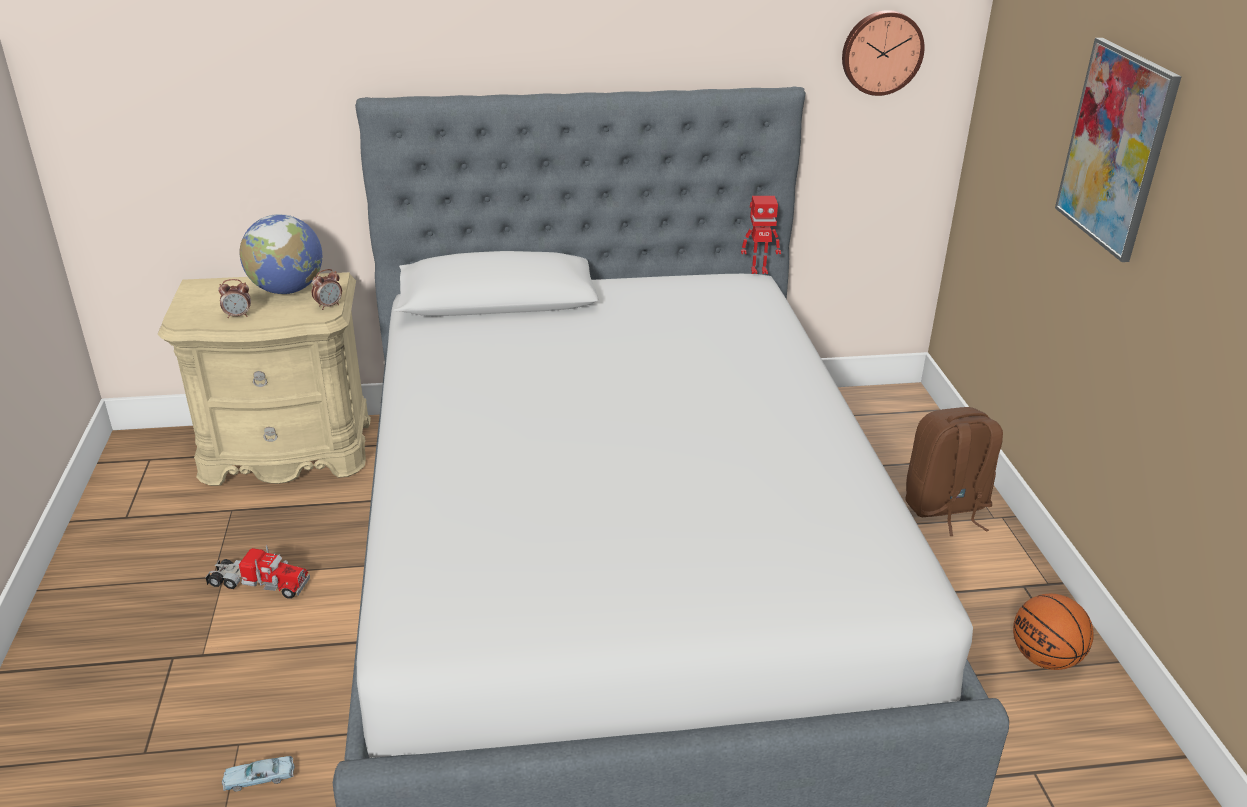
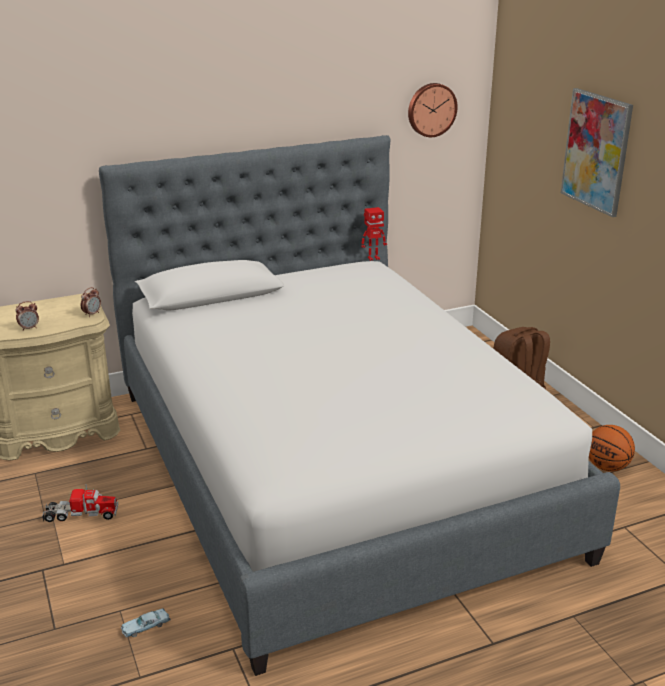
camera: 15 degrees left, 5 degrees down
(287, 290) = (54, 308): globe -> none

